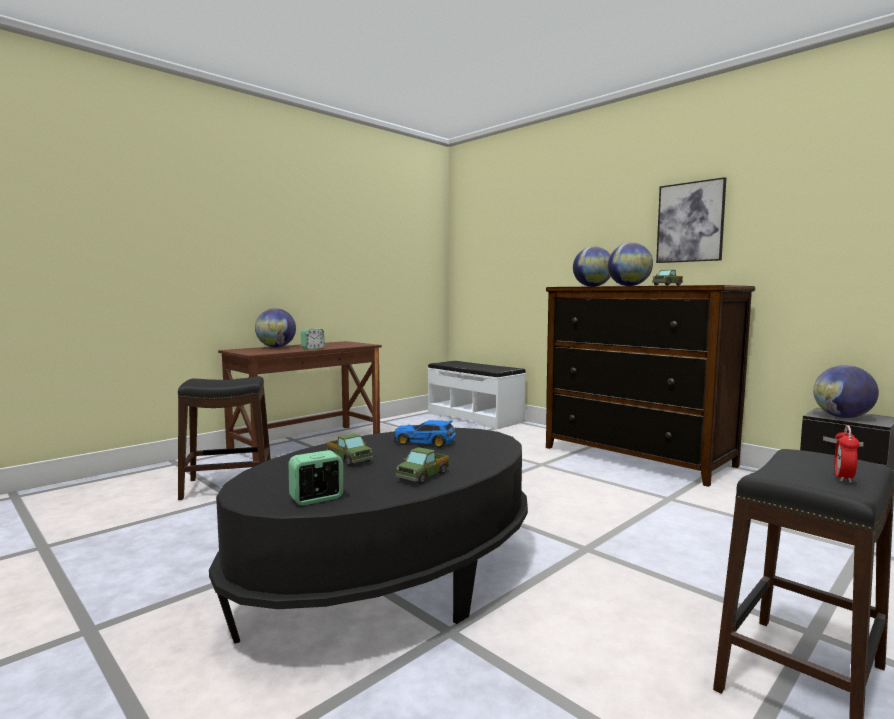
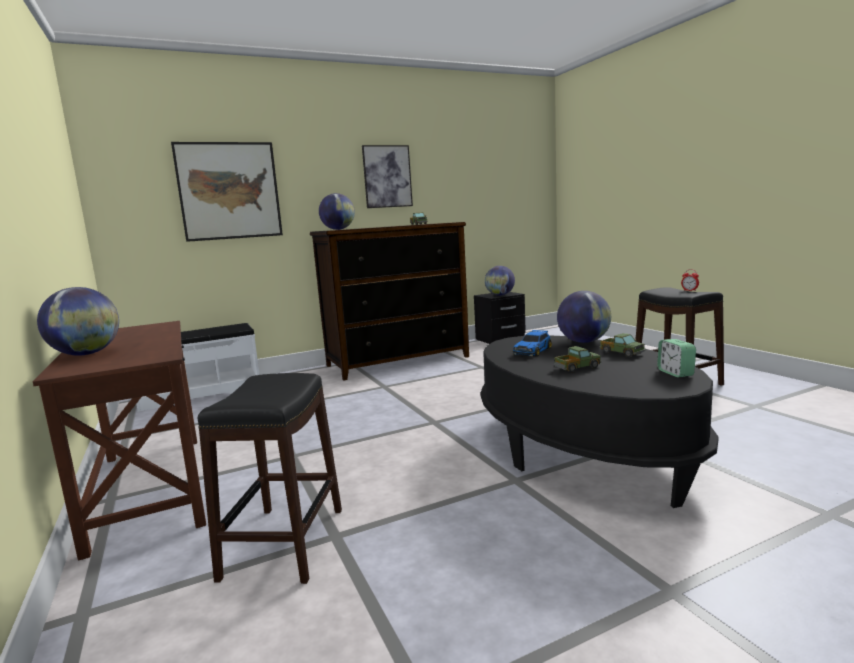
camera: 70 degrees left, 5 degrees up
(312, 348) = (155, 339): alarm clock -> none
(530, 246) = (229, 191): none -> picture
(629, 286) = (381, 226): globe -> globe (583, 342)

